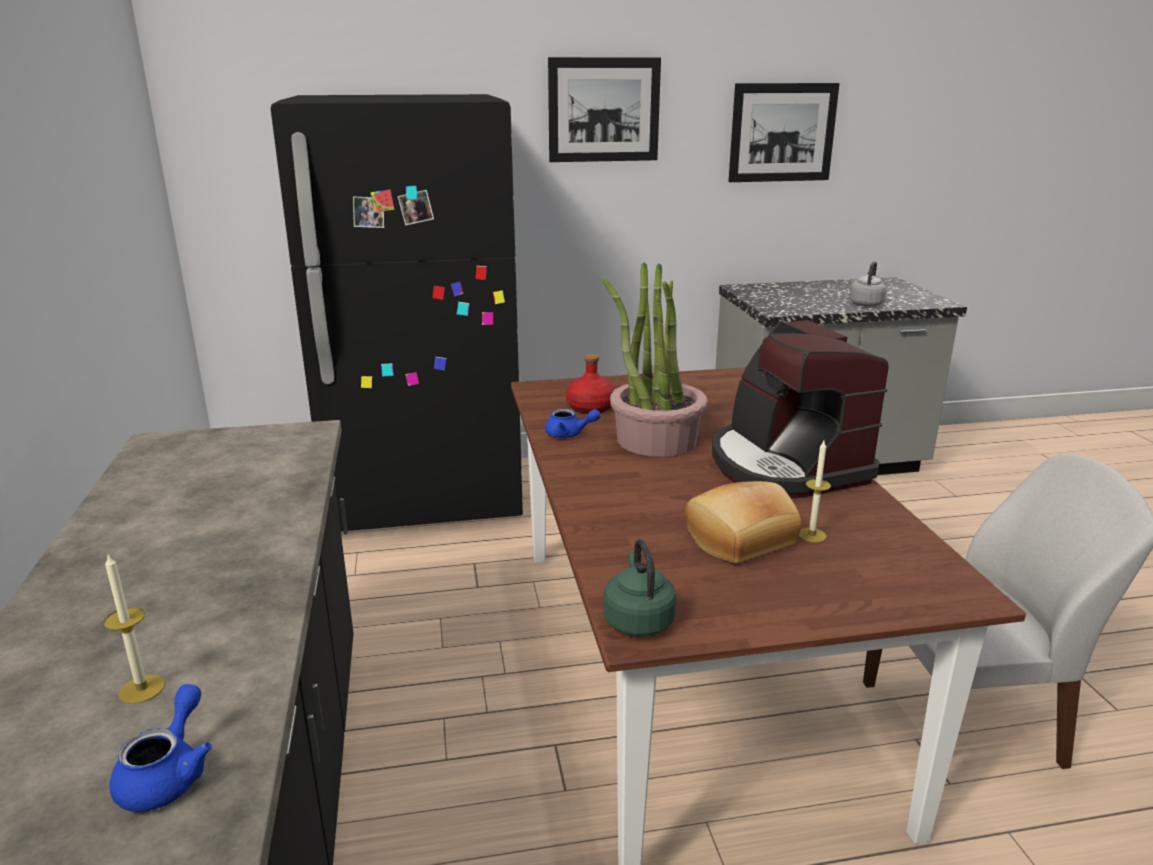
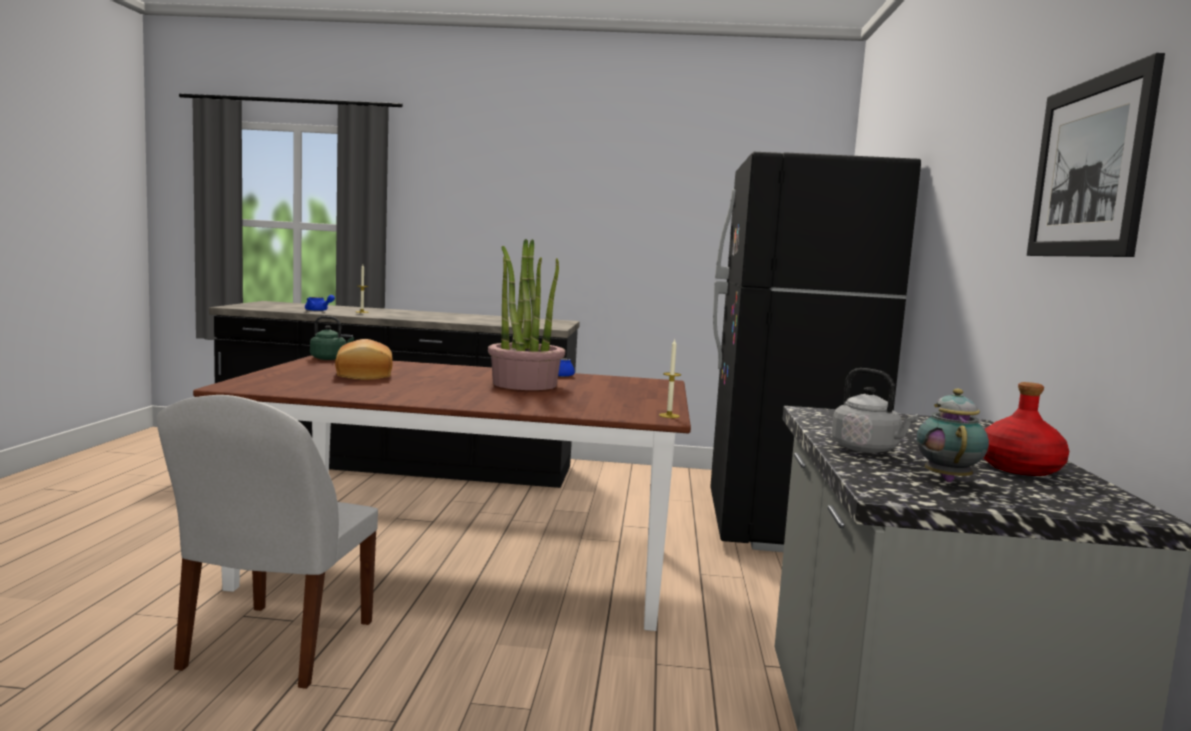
camera: 105 degrees right, 15 degrees down
(590, 407) = (606, 383): red bottle -> red bottle (1020, 468)
(604, 110) = (967, 162): picture -> none
(785, 465) = (439, 394): coffee machine -> none
(812, 535) = (342, 382): candle -> candle (669, 415)
(898, 296) = (947, 479): none -> teapot

